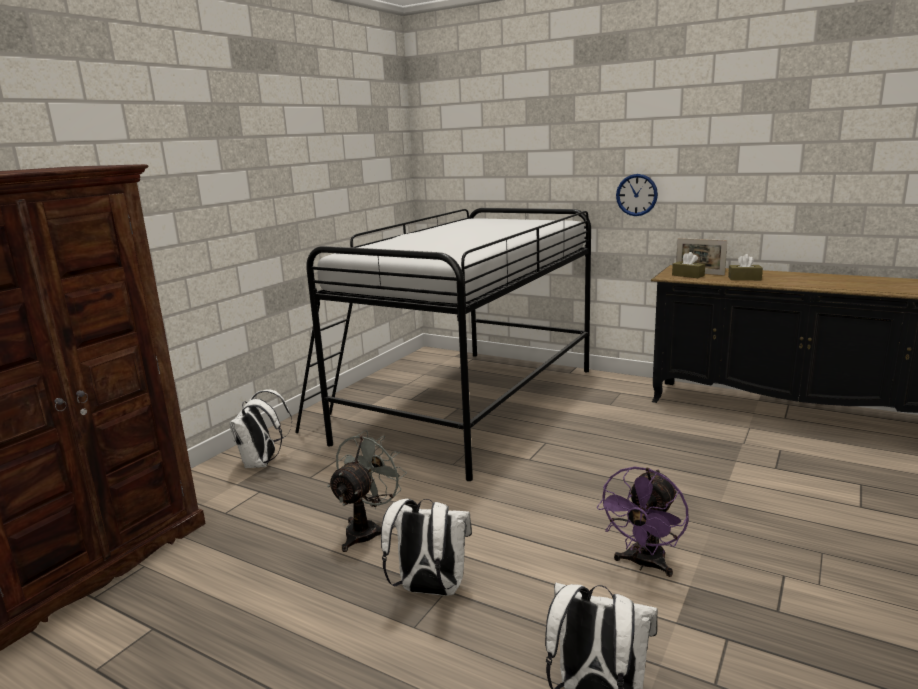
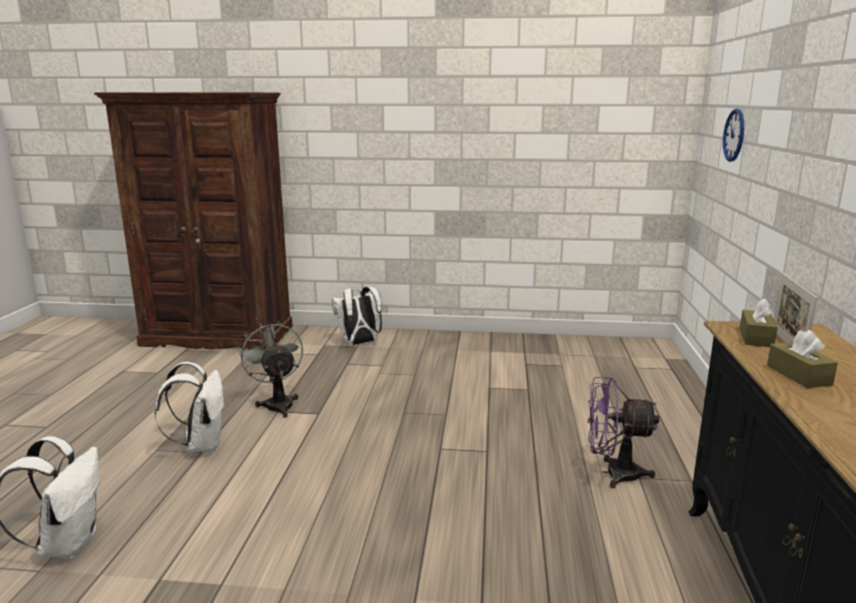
camera: 65 degrees right, 0 degrees up
(367, 530) = (277, 403): grey fan -> grey fan turned 120 degrees counterclockwise
(468, 405) = (541, 392): black bed -> none
(636, 195) = (825, 193): wall clock -> wall clock (734, 135)
(643, 564) = (255, 548): purple fan -> purple fan (613, 473)

